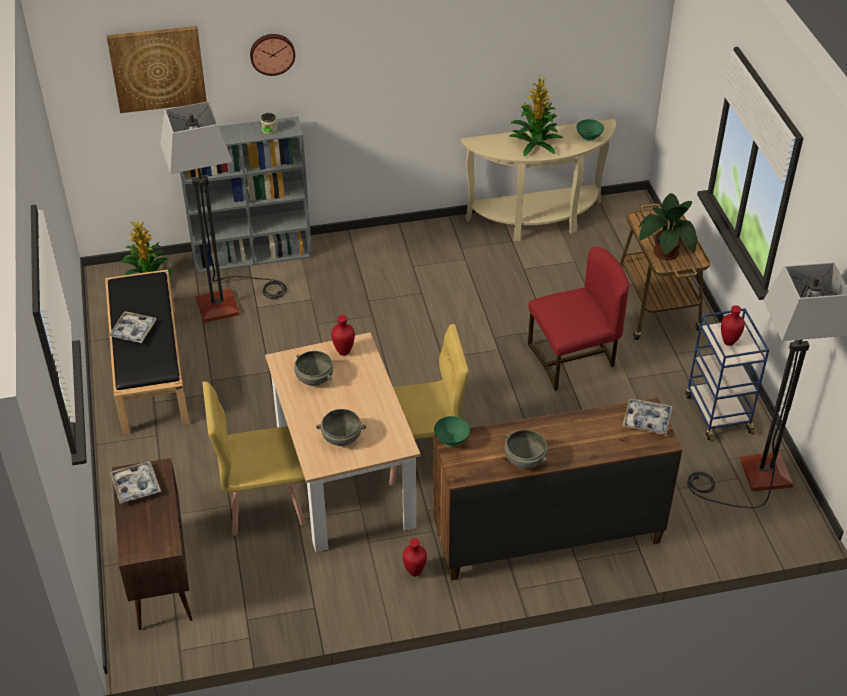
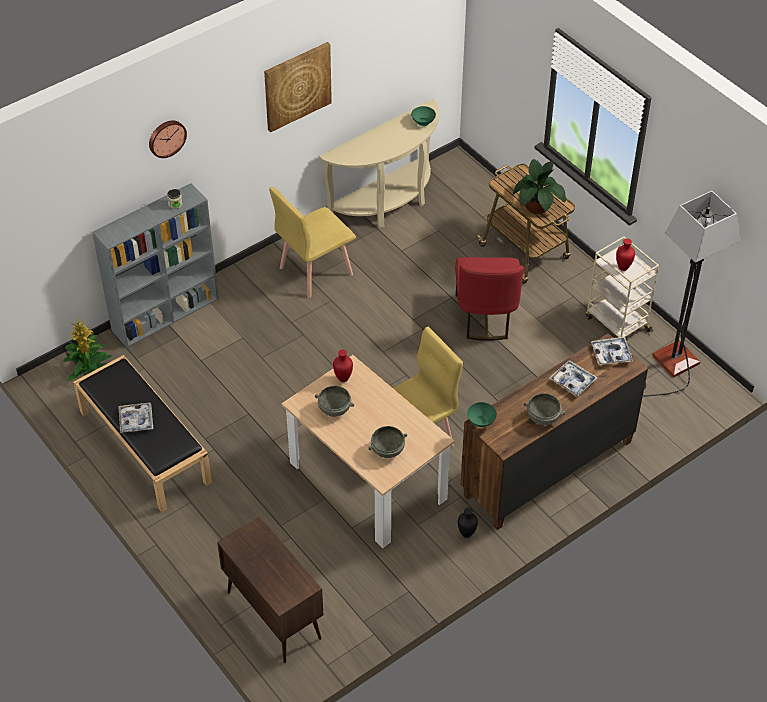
camera: 25 degrees left, 5 degrees up
(136, 486) = (247, 549): tray -> tray (572, 381)
(157, 68) = (75, 183): picture -> picture (297, 86)
(229, 301) = (174, 363): floor lamp -> none
(263, 502) = (316, 524): yellow chair -> yellow chair (315, 271)
(414, 572) = (466, 534): red vase -> black vase
(536, 144) = (384, 142): potted plant -> none
(573, 359) = (485, 316): red chair -> red chair turned 135 degrees clockwise
(717, 413) = (616, 323): blue cart -> beige cart

